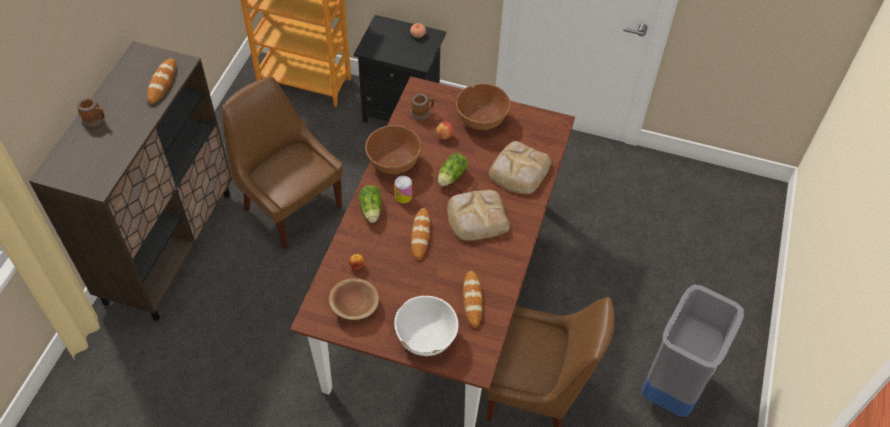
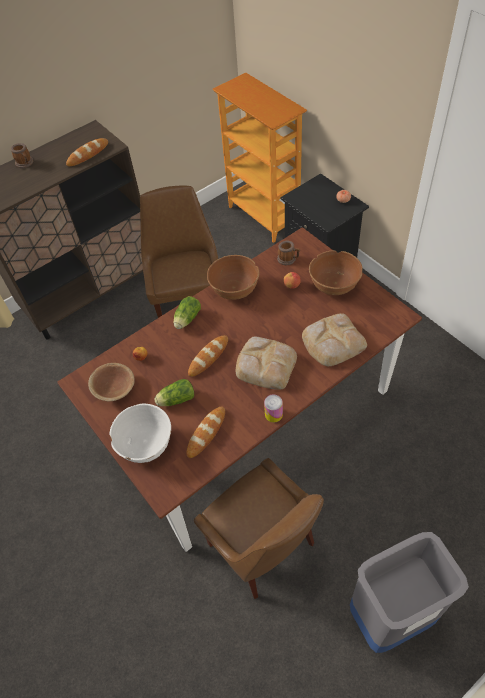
camera: 40 degrees right, 0 degrees up
(403, 196) = (220, 319): can -> can (273, 414)
(450, 177) = (270, 321): lettuce -> lettuce (175, 400)

